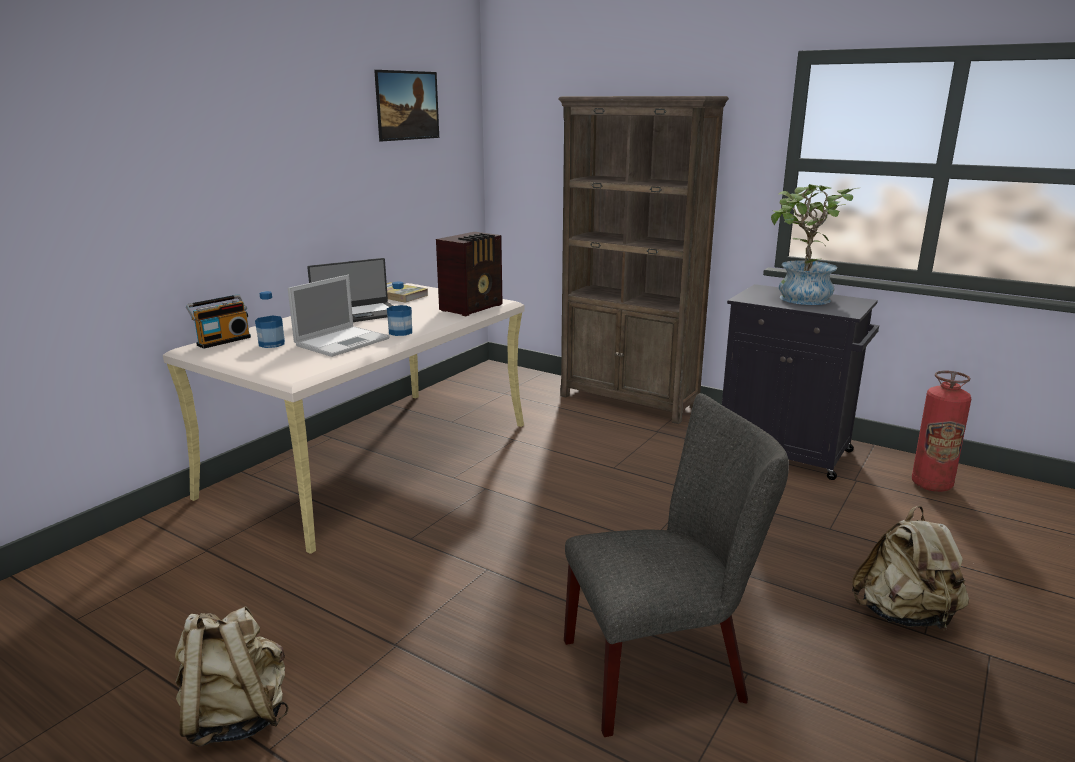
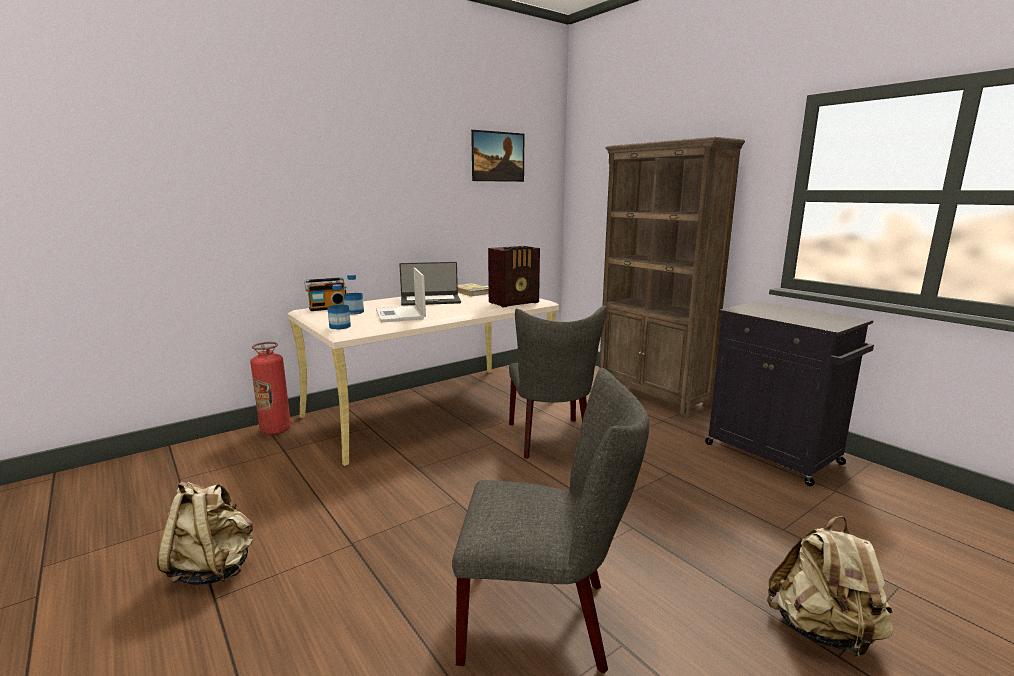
camera: 20 degrees right, 5 degrees down
(343, 341) = (400, 315): laptop -> laptop turned 105 degrees clockwise
(400, 332) = (445, 313): bottle -> bottle (340, 326)
(549, 475) = (551, 440): none -> grey chair
(800, 300) = (790, 314): potted plant -> none
(931, 484) = (920, 509): fire extinguisher -> fire extinguisher (275, 430)

